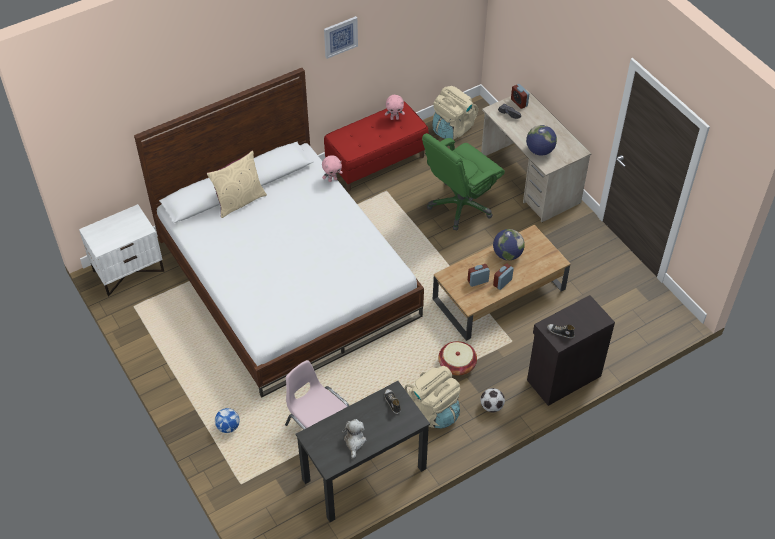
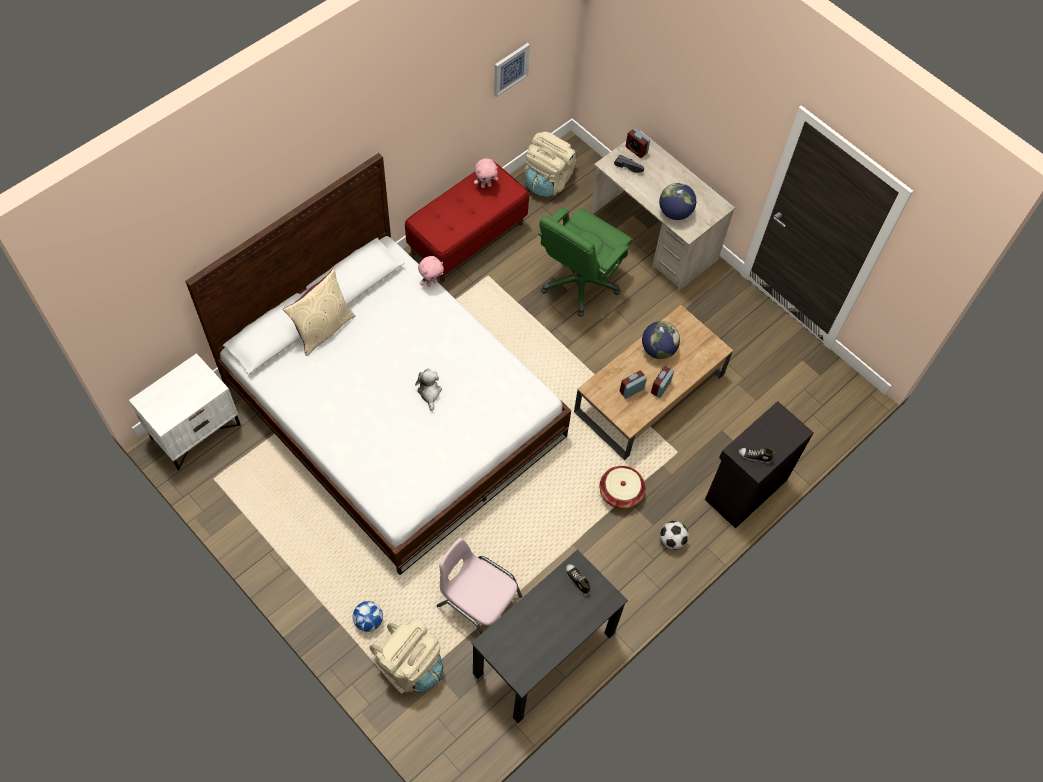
camera: 15 degrees left, 10 degrees up
(340, 36) = (420, 105): picture -> picture (510, 69)
(354, 441) = (544, 640): plush toy -> plush toy (429, 392)
(433, 410) = (606, 557): beige backpack -> beige backpack (410, 665)

